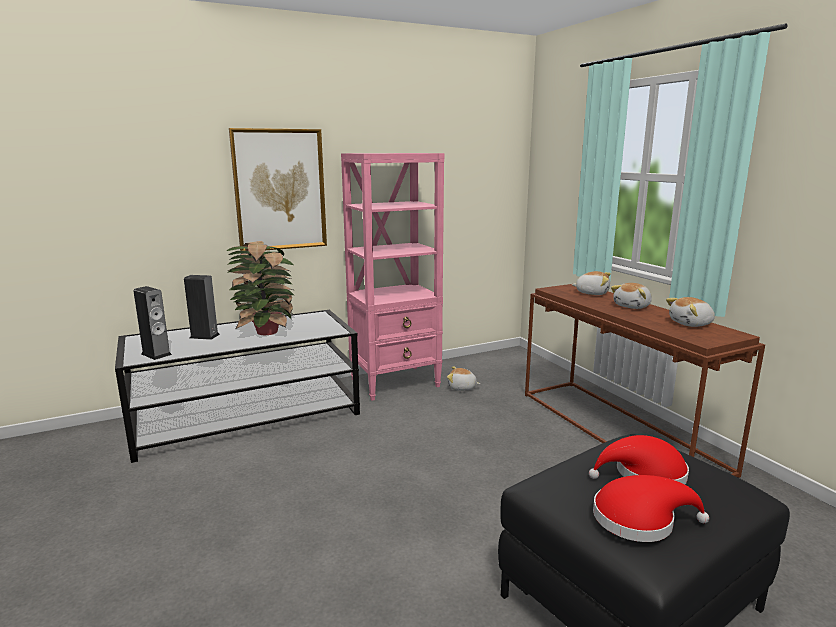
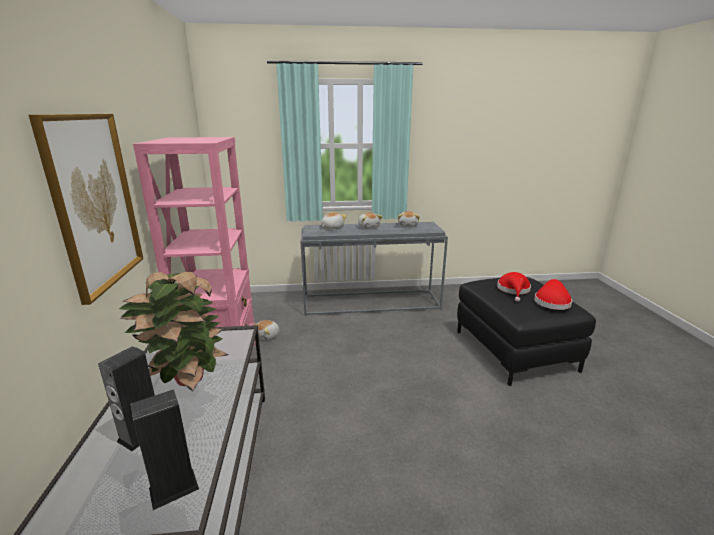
camera: 70 degrees left, 5 degrees up
(619, 430) = (372, 302): brown console table -> grey console table

